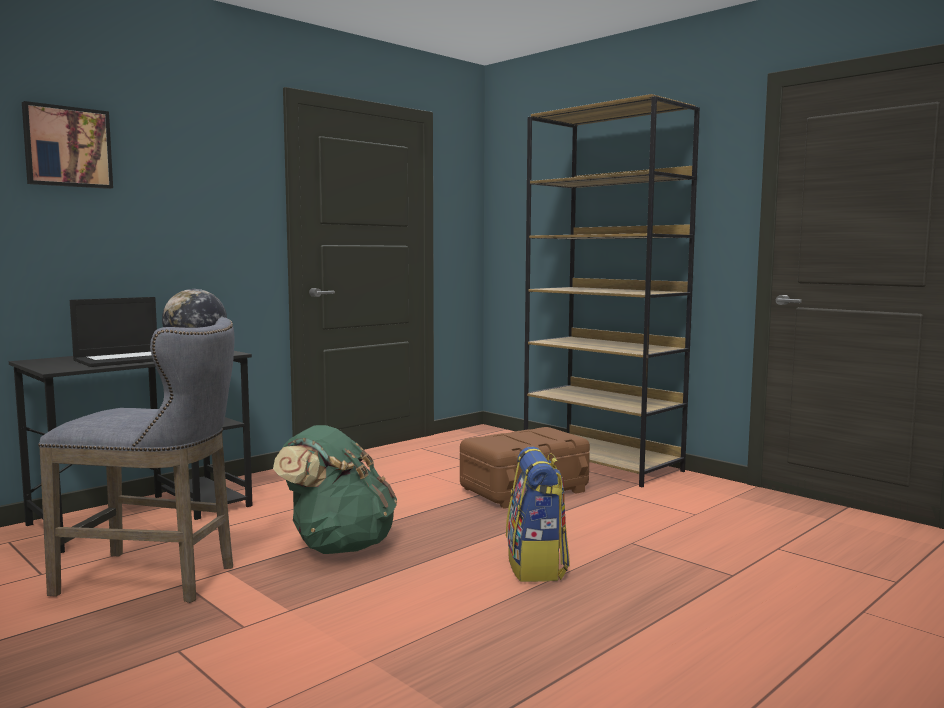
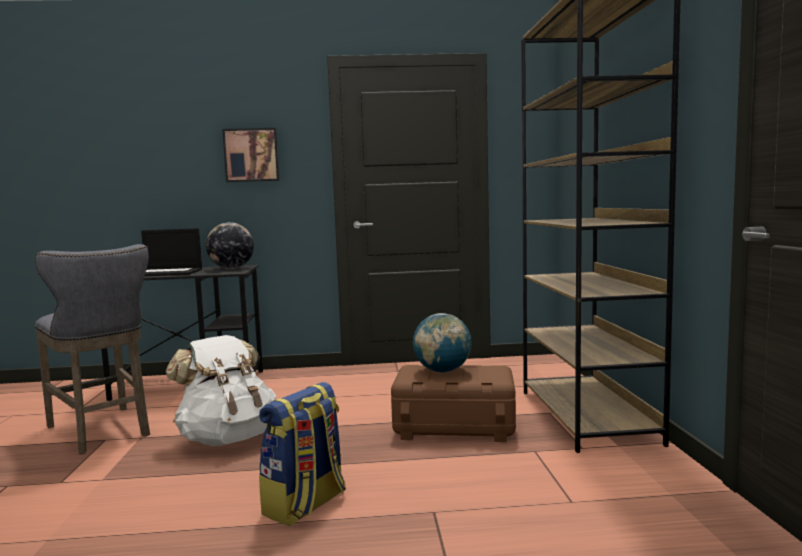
camera: 40 degrees right, 0 degrees up
(67, 147) = (159, 125): picture -> picture (251, 155)
(338, 546) = (227, 438): green backpack -> white backpack
(513, 438) = (442, 371): none -> globe

